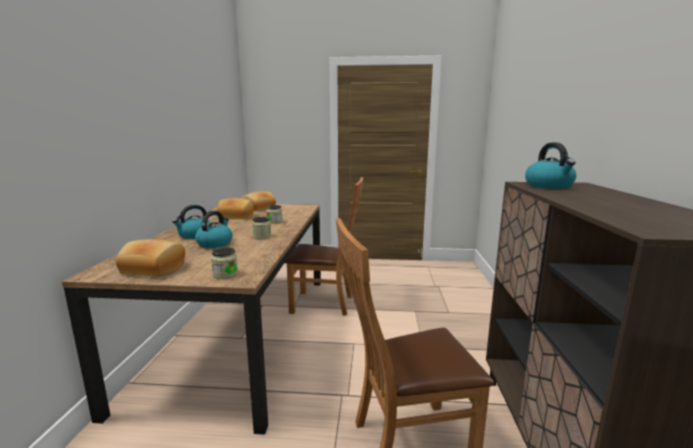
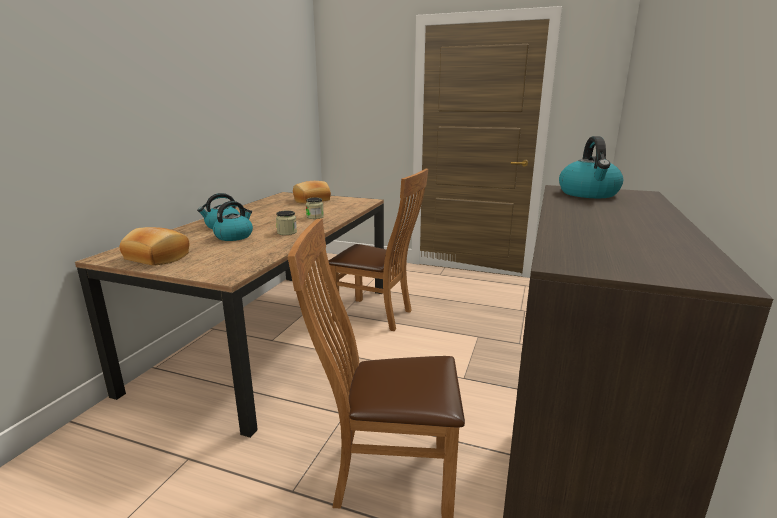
camera: 15 degrees right, 5 degrees up
(225, 274) = (216, 269): jar -> none
(236, 217) = (281, 208): bread -> none

